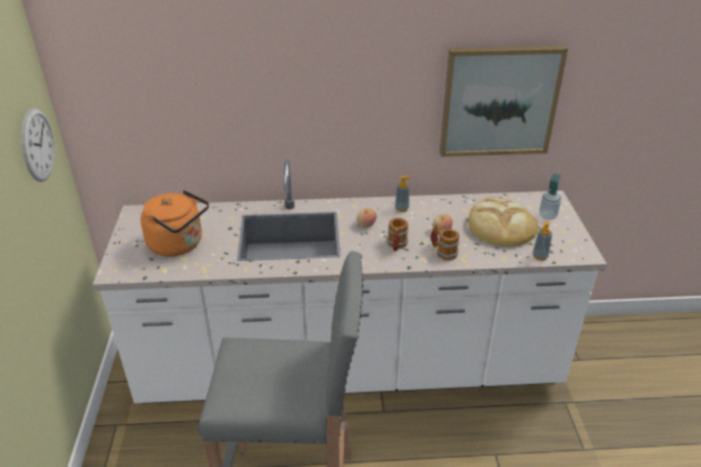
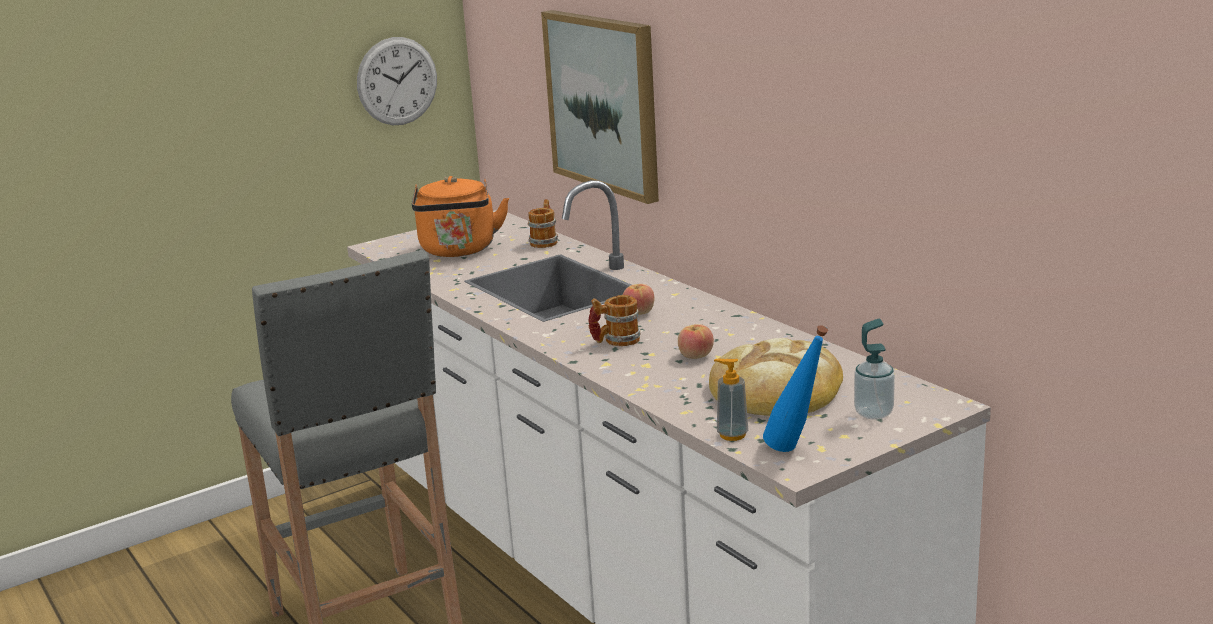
camera: 60 degrees right, 15 degrees down
(401, 208) = (715, 319): soap dispenser -> none
(443, 252) = (642, 370): mug -> mug (545, 241)
(499, 101) = (879, 166): picture -> picture (603, 103)
(569, 248) = (796, 451): none -> blue bottle

